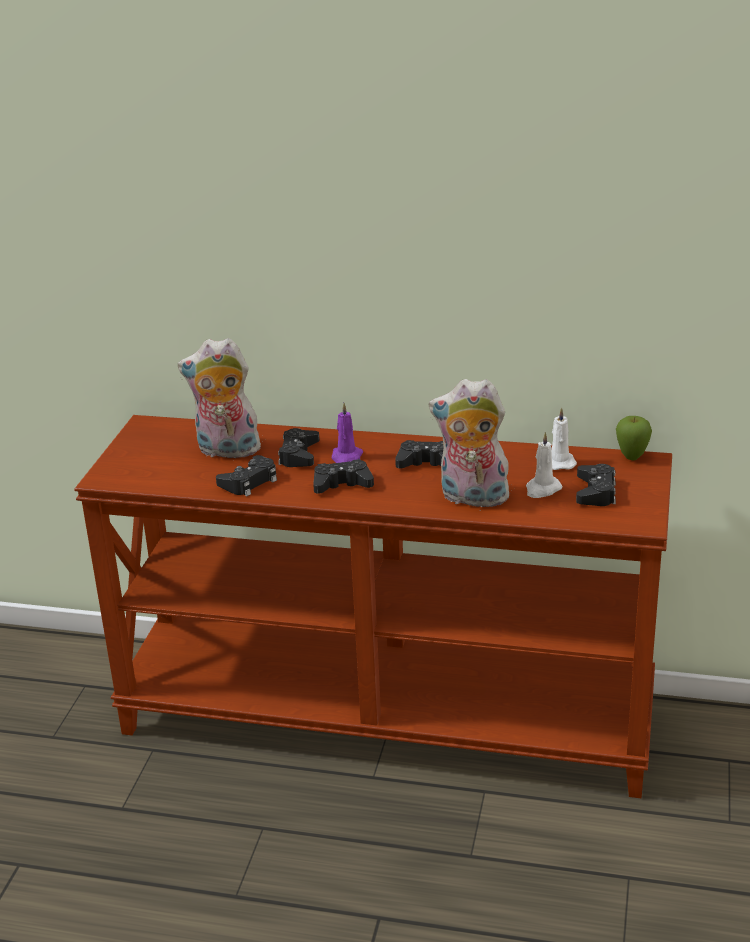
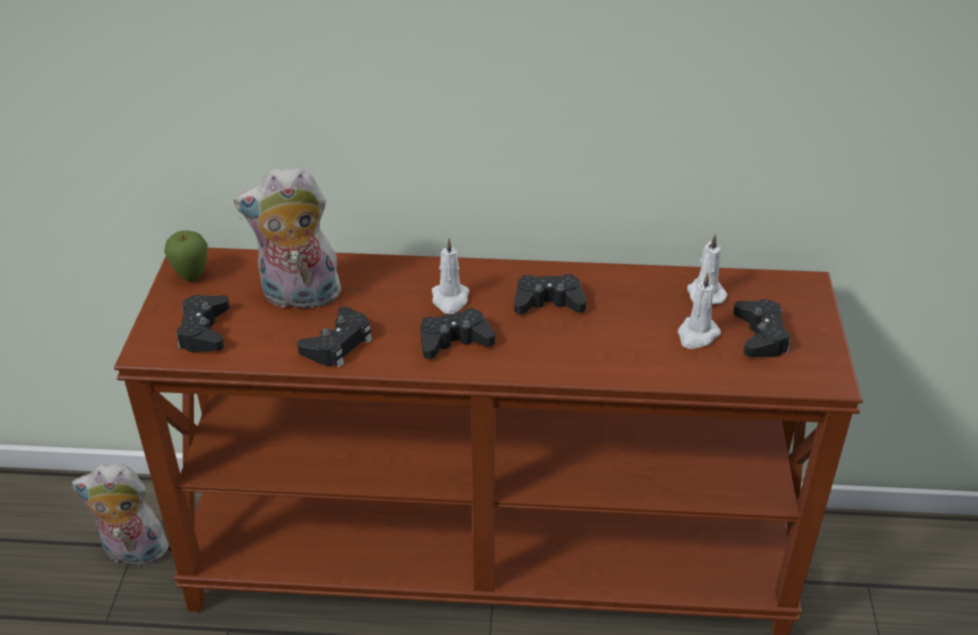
camera: 10 degrees left, 10 degrees up
(299, 455) = (390, 298): black game controller -> black game controller (204, 331)
(346, 458) = (450, 299): purple candle -> white candle
(471, 498) = (617, 354): plush toy -> plush toy (132, 552)
(632, 457) = (786, 281): apple -> apple (192, 277)

